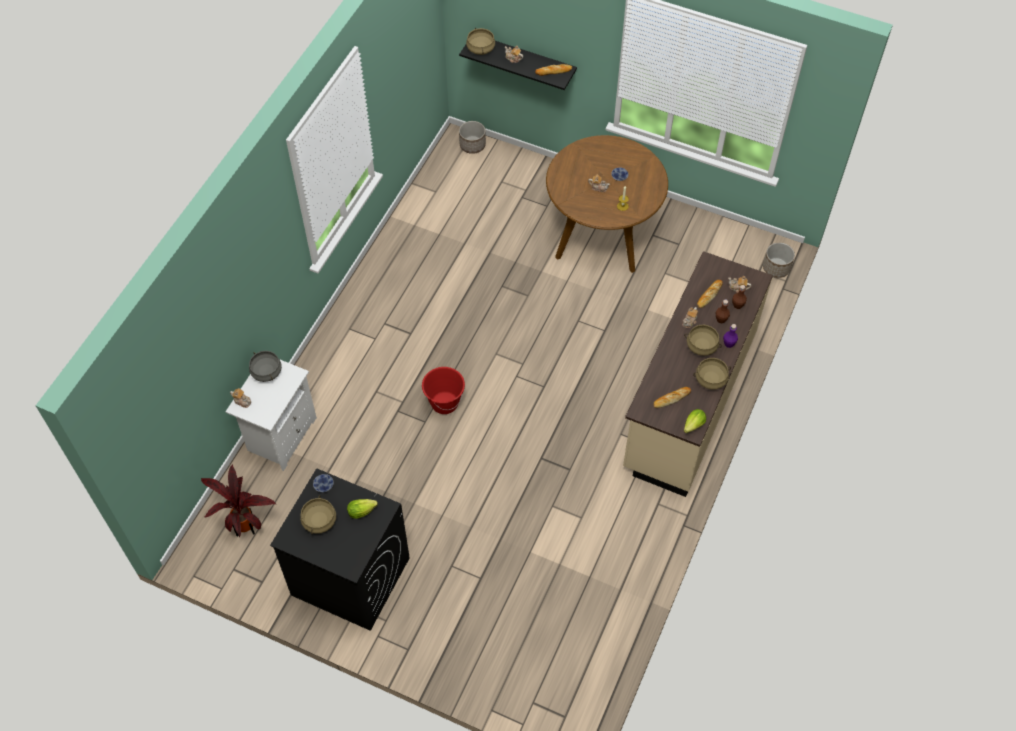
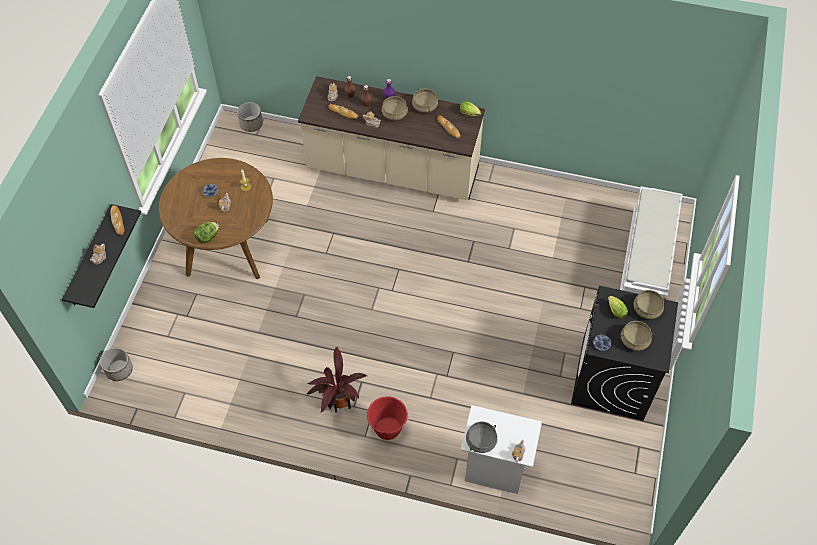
camera: 100 degrees left, 0 degrees up
(246, 525) = (591, 473): potted plant -> potted plant (338, 403)
(444, 403) = (431, 340): red bucket -> red bucket (387, 428)
(480, 48) = (85, 288): beige cooking pot -> beige cooking pot (647, 309)
(497, 659) = (645, 265): none -> white bench
(561, 171) = (208, 237): none -> lettuce

